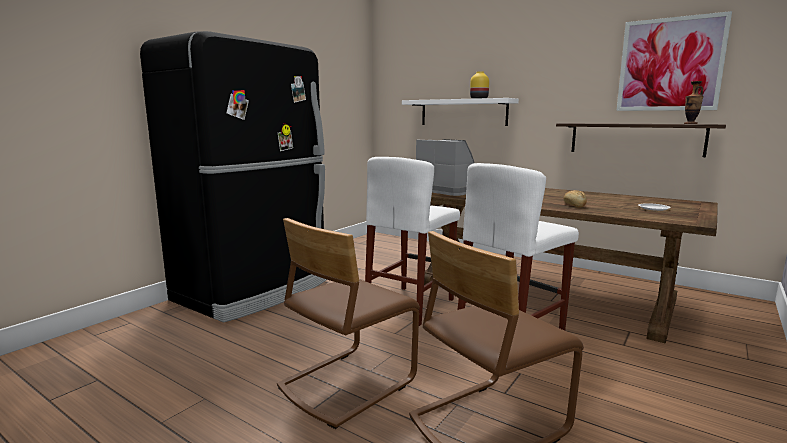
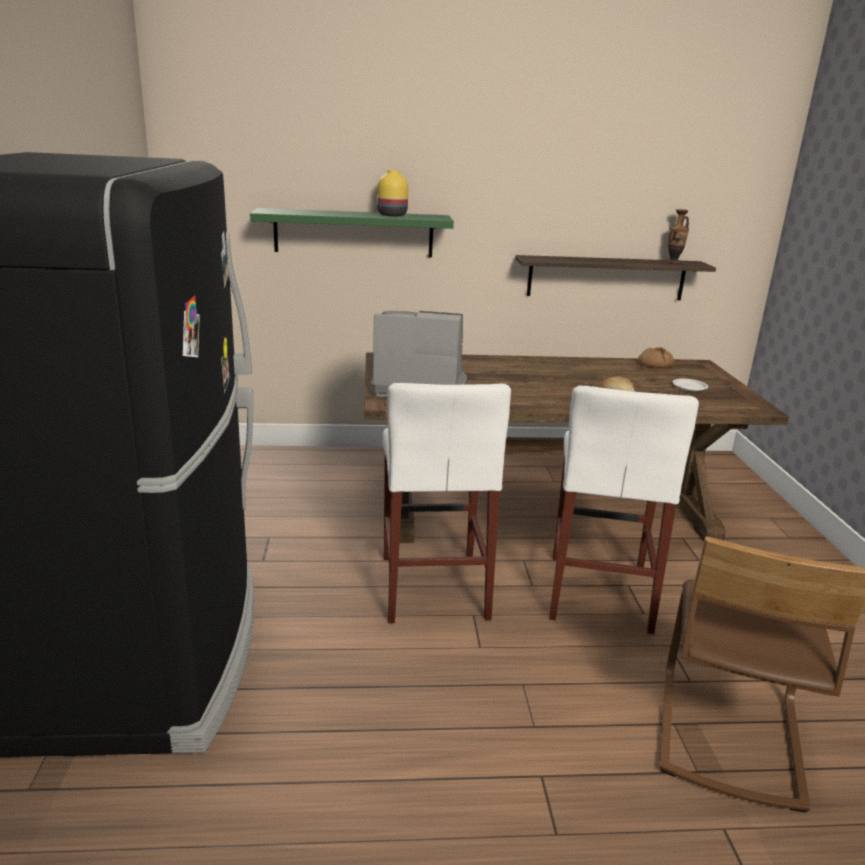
camera: 40 degrees left, 10 degrees up
(346, 383) = (537, 763): brown chair -> none
(463, 112) = (354, 233): white shelf -> green shelf
(652, 199) = (655, 365): none -> bread
(670, 64) = (649, 183): picture -> none

